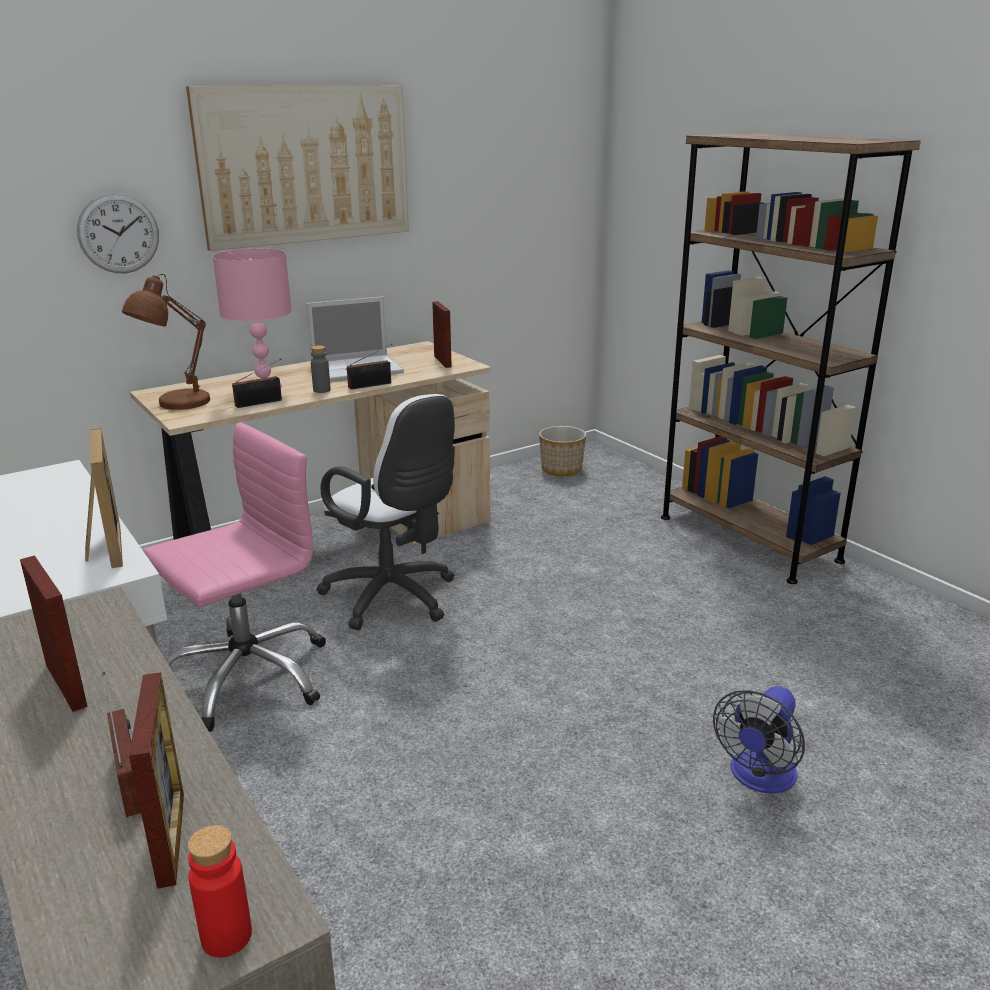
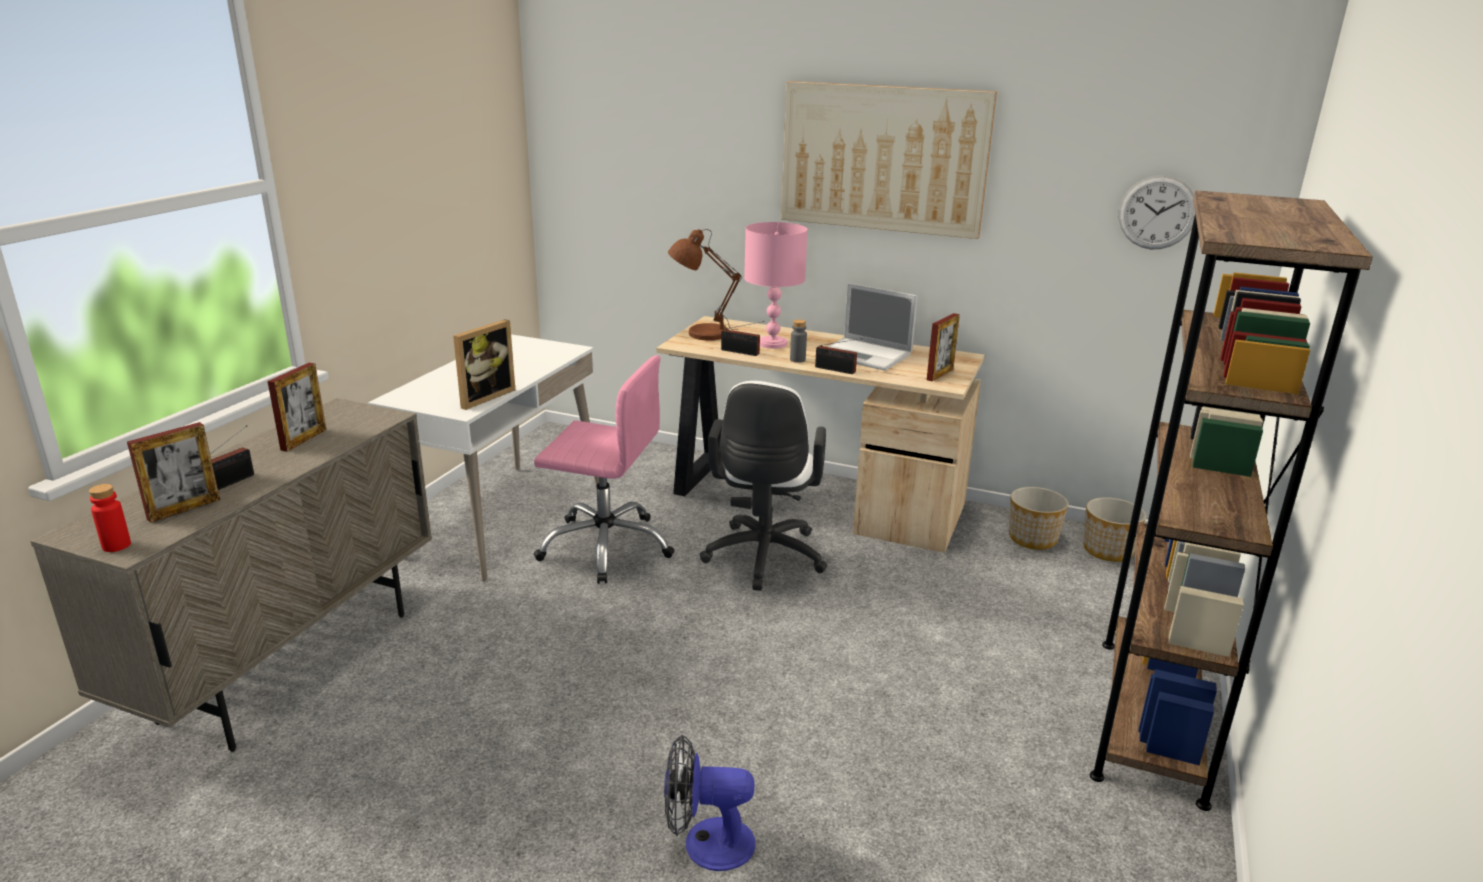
camera: 55 degrees right, 0 degrees up
(118, 233) = (718, 192): wall clock -> wall clock (1157, 212)
(514, 485) = (1032, 538): none -> planter

